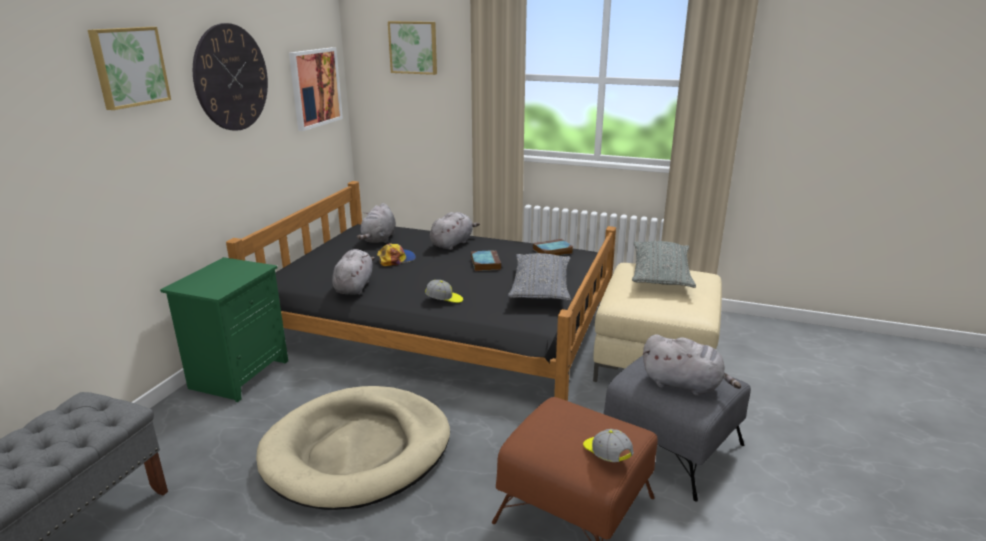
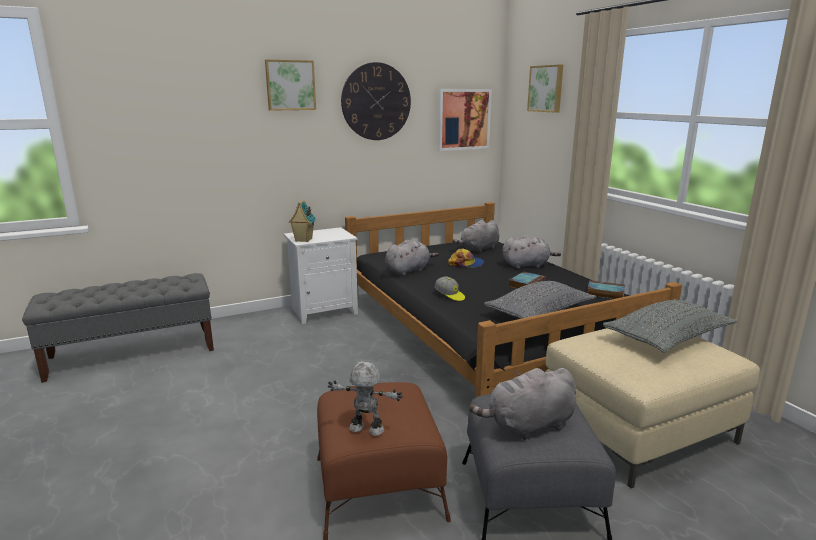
camera: 45 degrees right, 5 degrees down
(214, 290) = (303, 240): none -> toy house
(239, 374) = (324, 310): green nightstand -> white nightstand
(358, 451) = (315, 377): beige dog bed -> none
(606, 454) = (366, 430): cap -> toy robot
(684, 385) = (527, 426): grey plush toy -> grey plush toy turned 90 degrees clockwise

